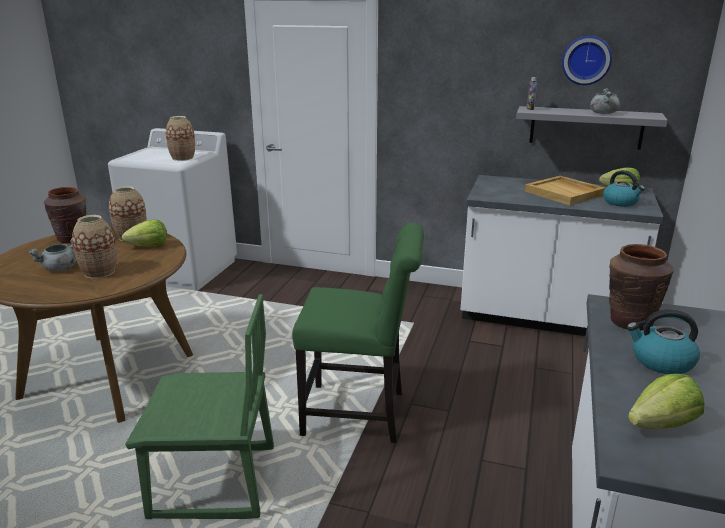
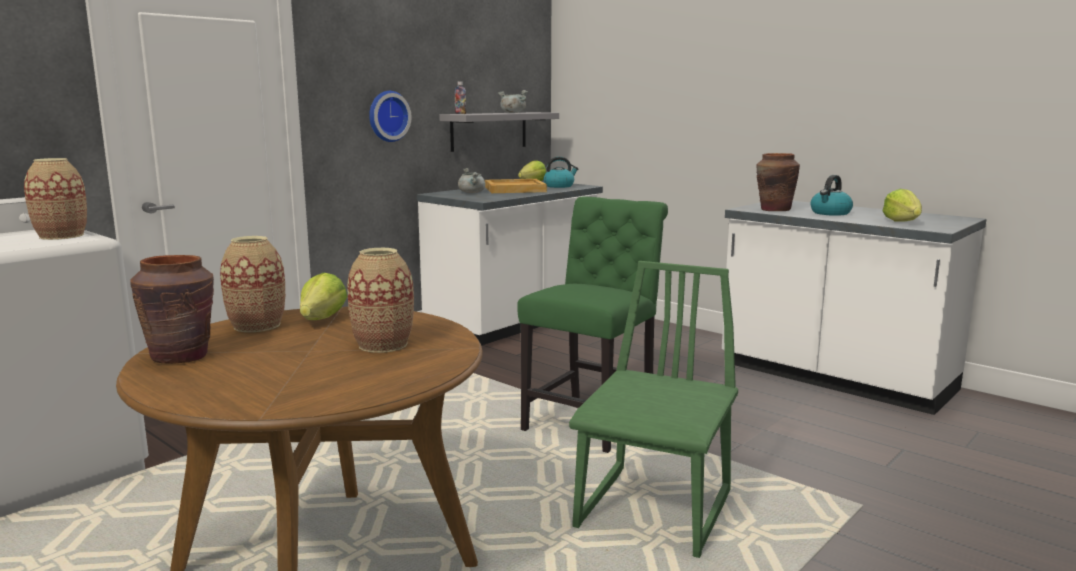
camera: 65 degrees left, 10 degrees down
(60, 269) = (323, 365): grey cooking pot -> grey cooking pot (472, 193)
(586, 60) = (482, 66): wall clock -> wall clock (387, 116)

